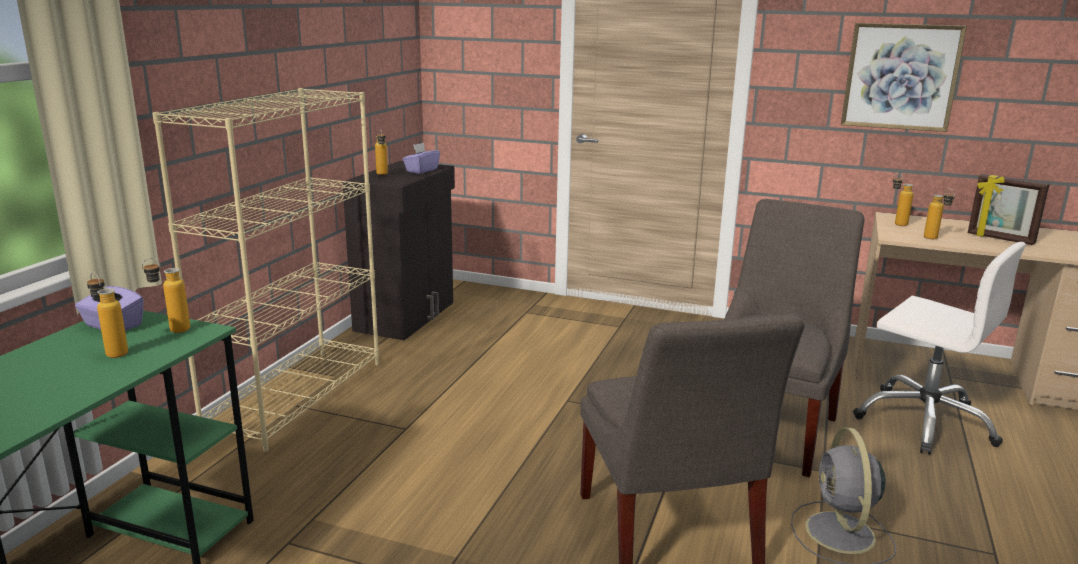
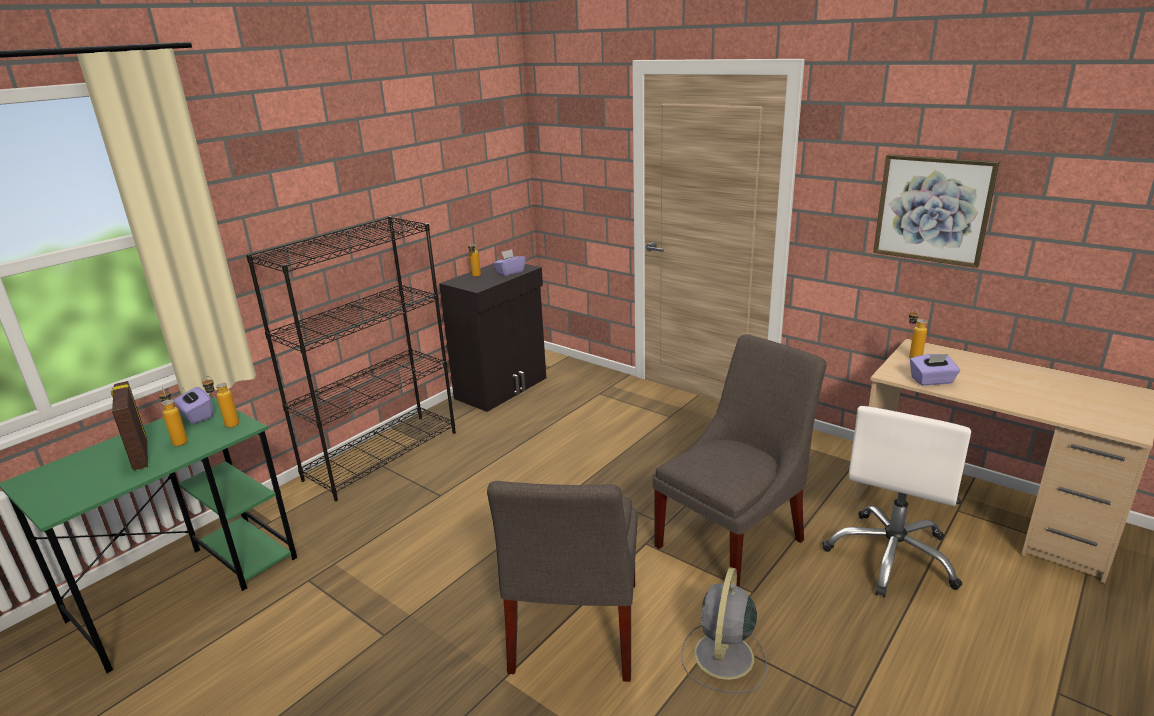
camera: 20 degrees right, 5 degrees up
(297, 396) = (382, 455): beige bookcase -> black bookcase
(925, 421) = (892, 556): white office chair -> white office chair turned 60 degrees clockwise
(935, 239) = (932, 381): bottle -> purple tissue box
(1000, 239) = (1007, 386): picture frame -> picture frame (139, 454)

